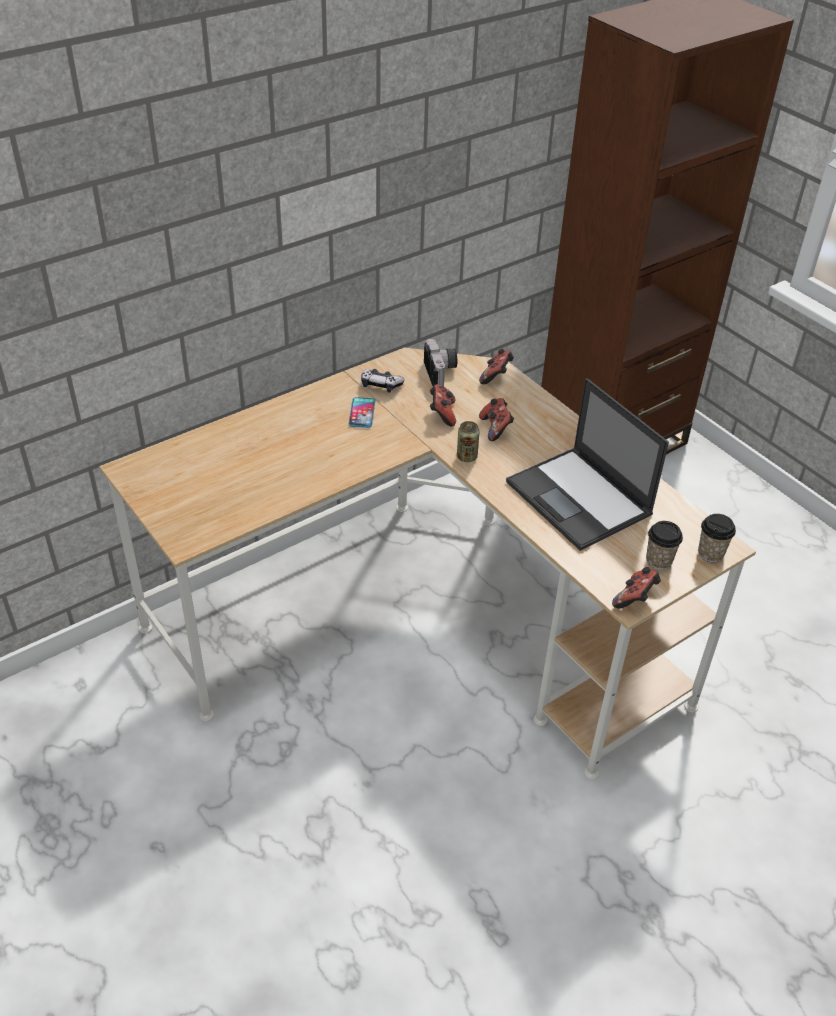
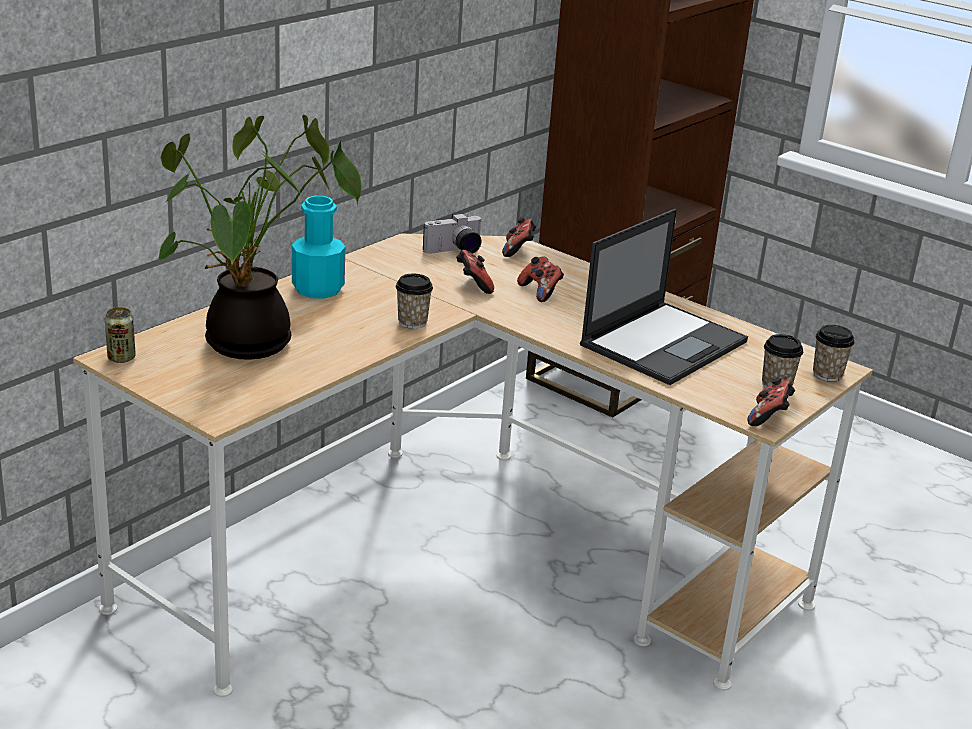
camera: 15 degrees left, 15 degrees down
(236, 468) = (250, 347): none -> potted plant
(312, 407) = (318, 289): none -> turquoise bottle
(362, 413) = (379, 290): phone -> none
(375, 454) = (412, 322): none -> cup
(381, 385) = (389, 265): game controller -> none
(442, 373) = (455, 251): camera -> camera turned 90 degrees clockwise
(466, 457) = (520, 317): can -> can (121, 358)
(580, 499) = (664, 342): laptop -> laptop turned 90 degrees counterclockwise

